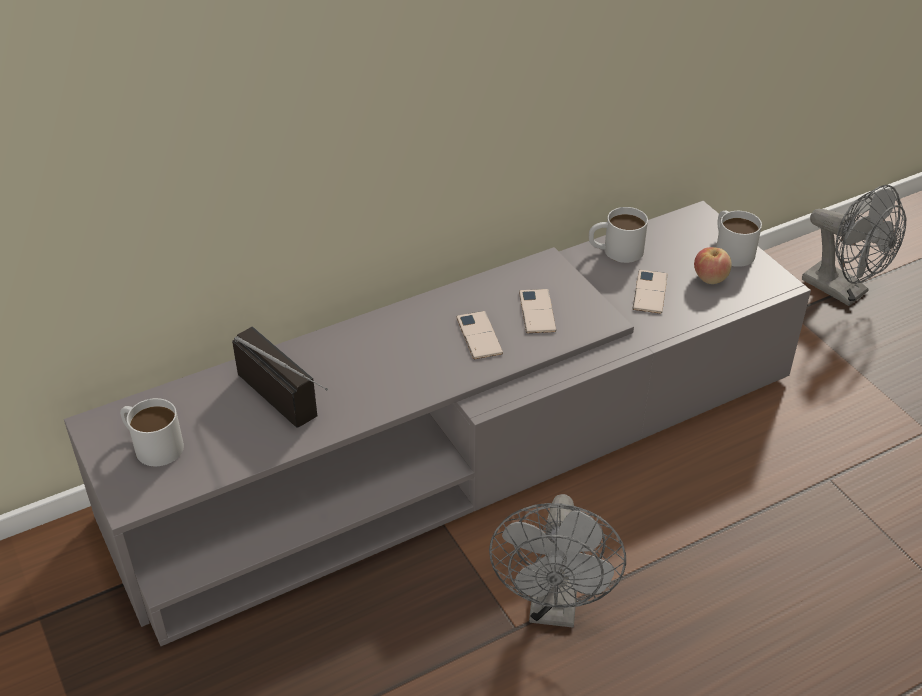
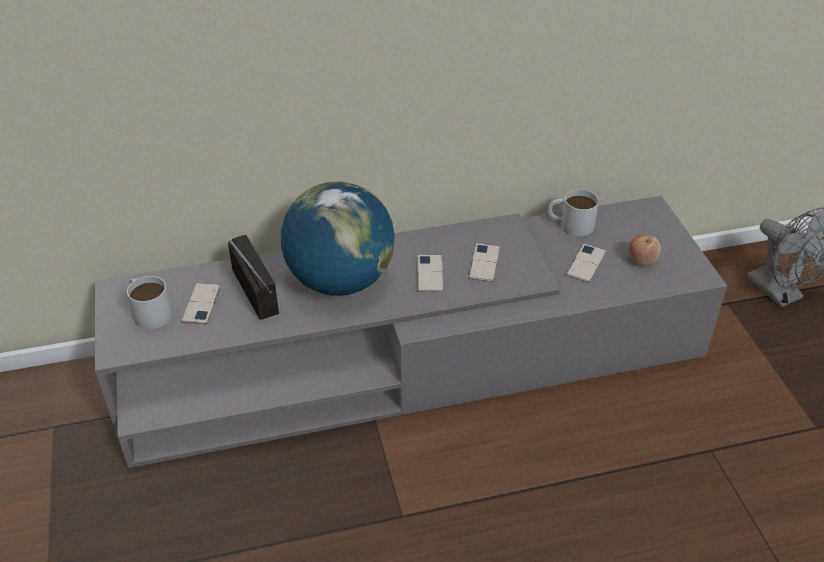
camera: 15 degrees right, 0 degrees up
(215, 422) = (201, 304): none -> phone
(376, 363) = (340, 281): none -> globe
(554, 607) = (439, 506): grey fan -> none
(730, 249) = (669, 239): white mug -> none

